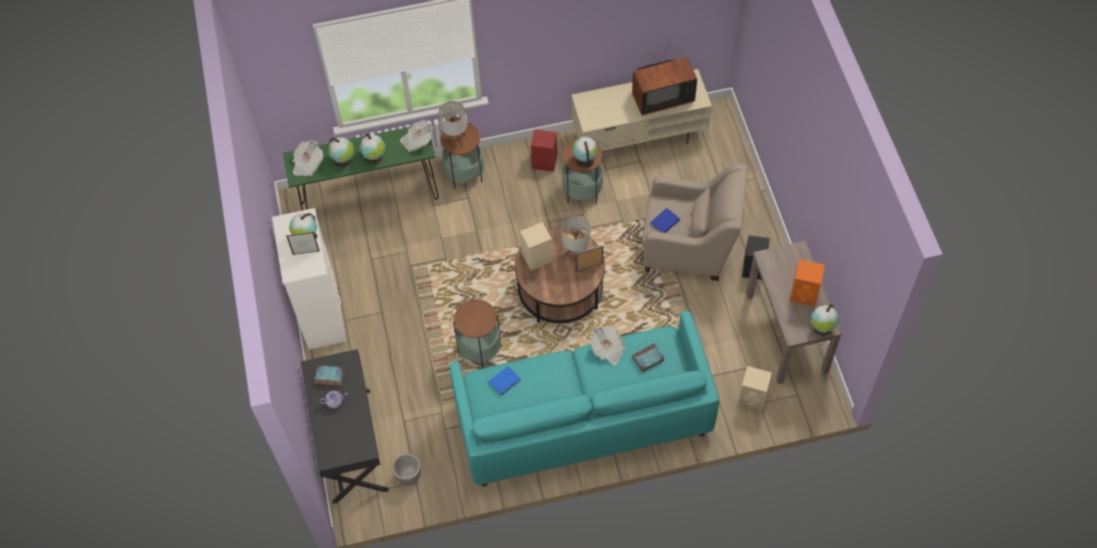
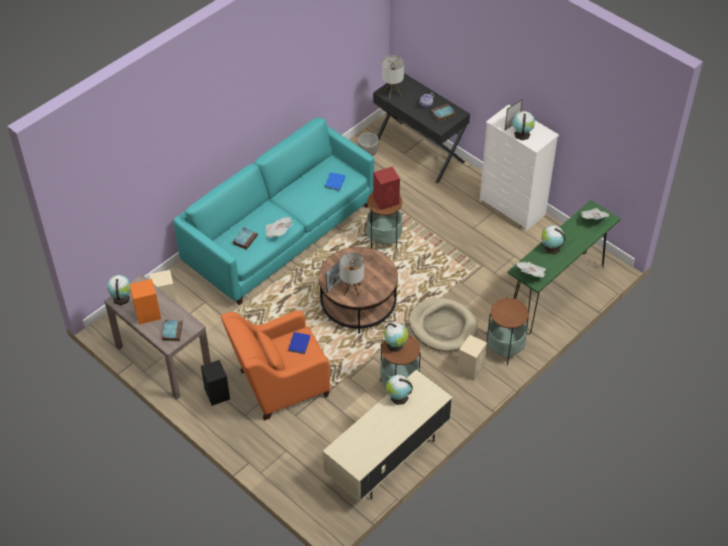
camera: 145 degrees right, 10 degrees down
(343, 160) = (571, 235): globe -> globe (398, 397)
(455, 140) = (511, 308): table lamp -> table lamp (392, 93)
(500, 223) = (443, 327): none -> beige dog bed
(536, 258) = (379, 272): beige speaker -> beige speaker (471, 368)
(543, 162) = (450, 392): red speaker -> red speaker (386, 200)
(661, 96) = (373, 435): television -> none
(689, 247) = (280, 384): beige armchair -> orange armchair
(789, 262) = (172, 331): none -> book

